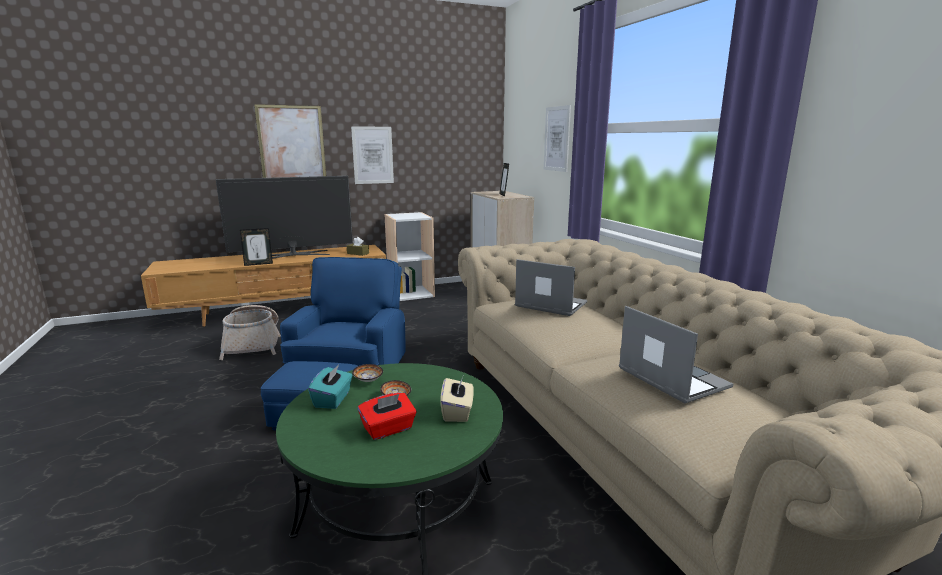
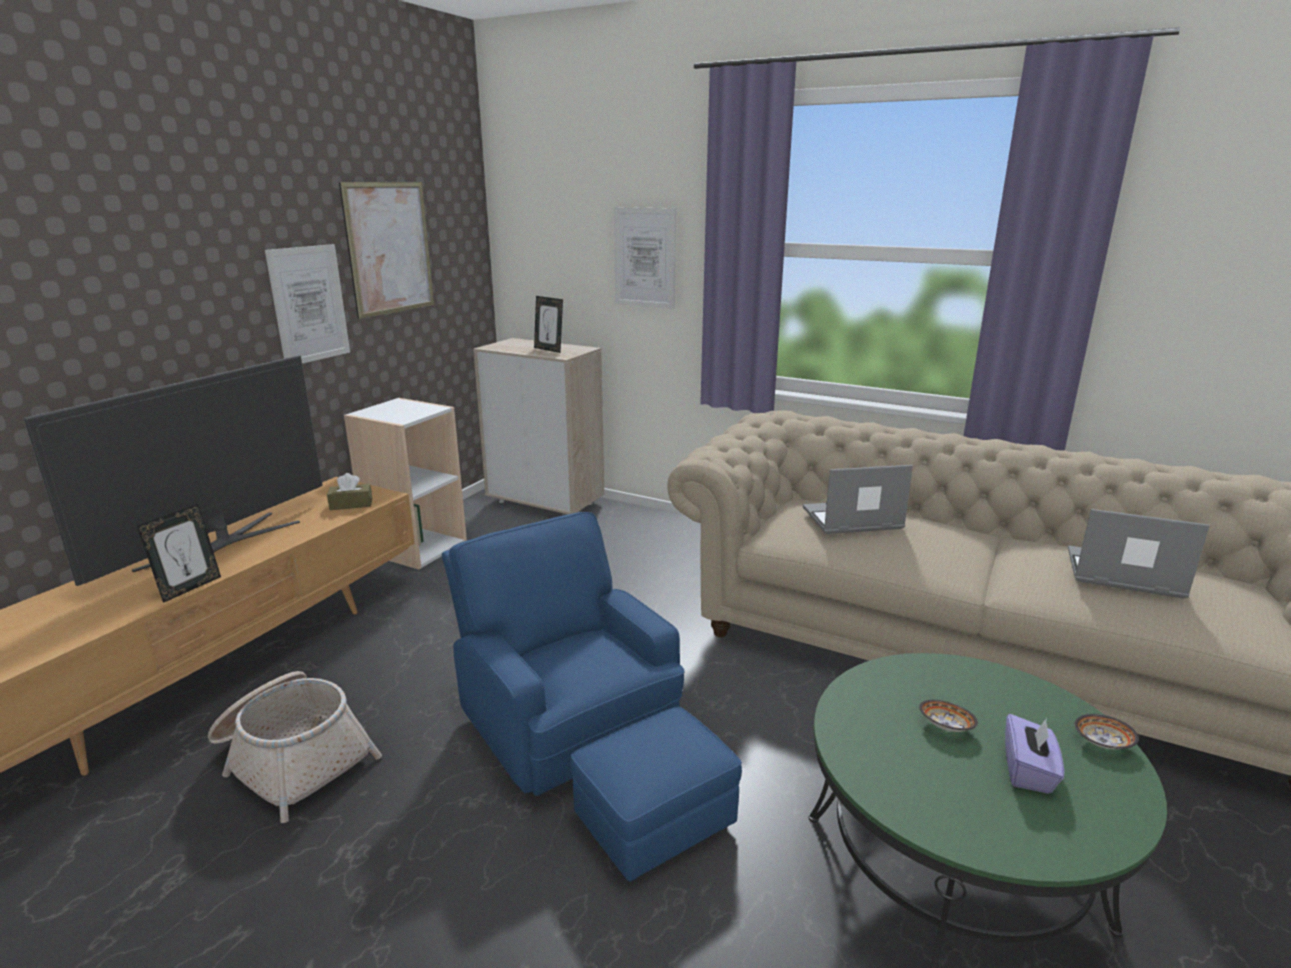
camera: 40 degrees left, 5 degrees up
(291, 143) = (151, 300): picture -> picture (389, 248)
(333, 399) = (896, 771): turquoise tissue box -> none
(368, 380) = (866, 720): bowl -> bowl (1102, 743)
(388, 429) = (1028, 771): red tissue box -> purple tissue box
(457, 412) = (1027, 708): beige tissue box -> none

